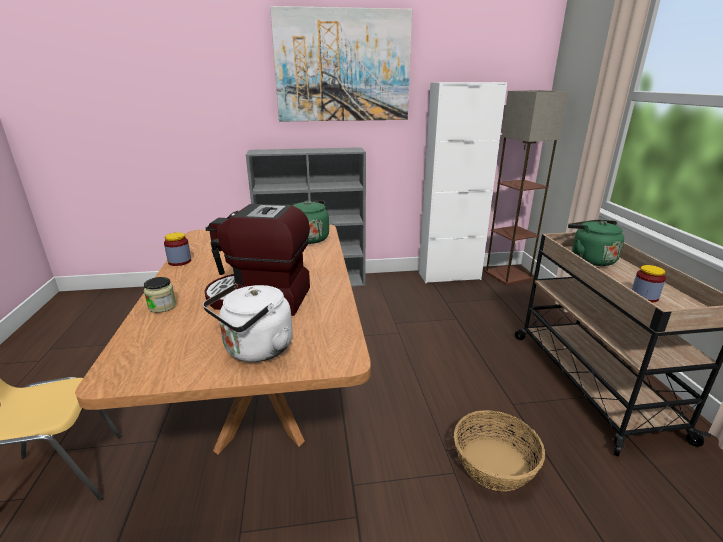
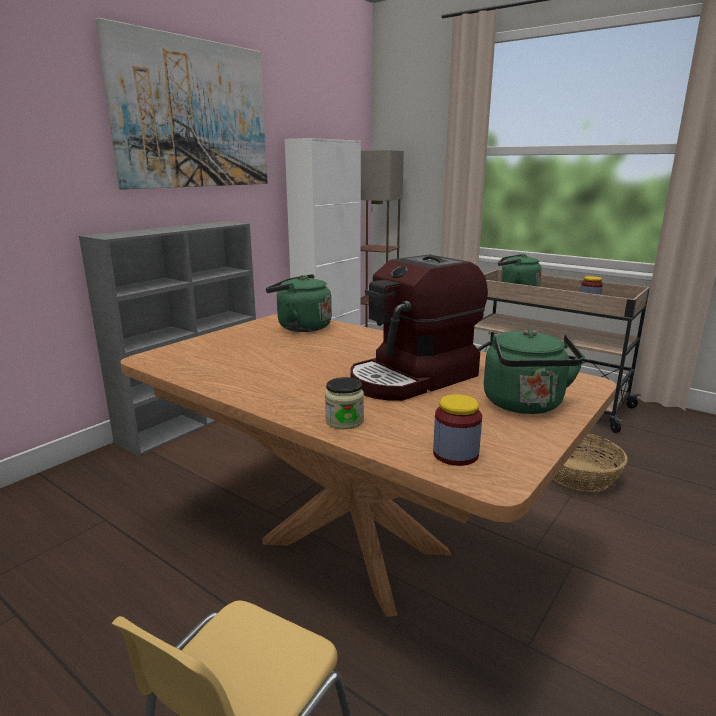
camera: 45 degrees left, 5 degrees down
(179, 261) = (220, 386): jar -> jar (455, 454)
(255, 350) = (525, 405): white kettle -> green kettle

